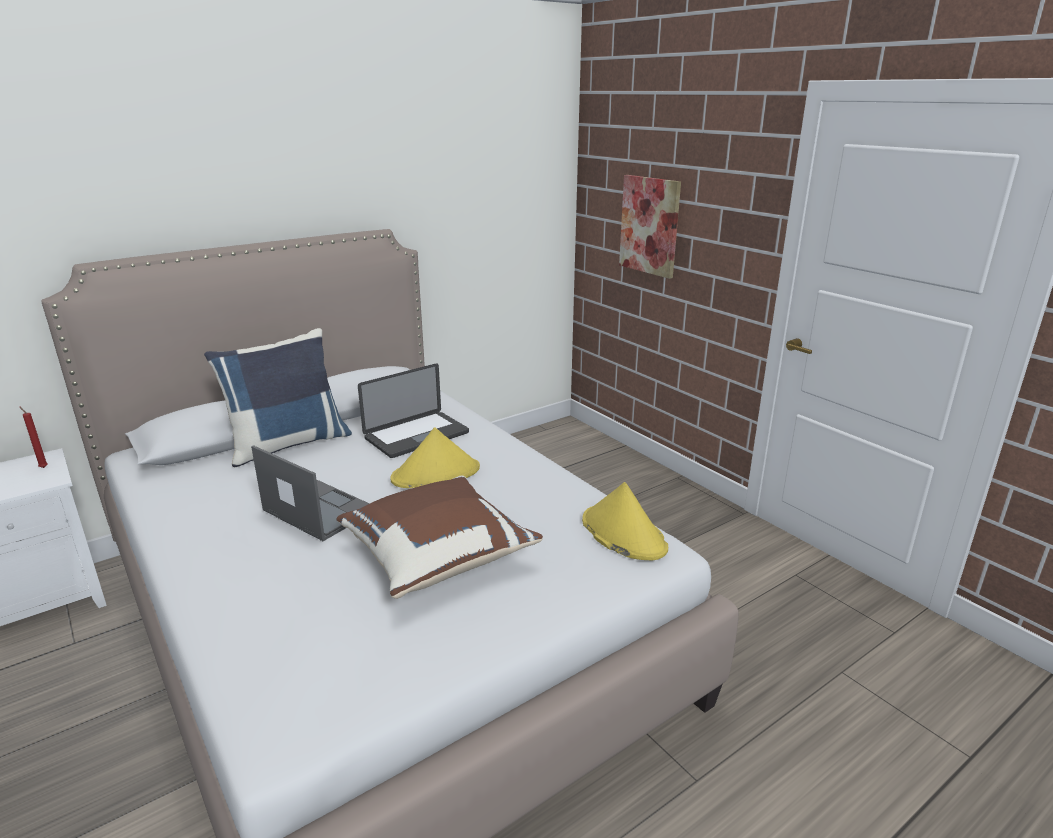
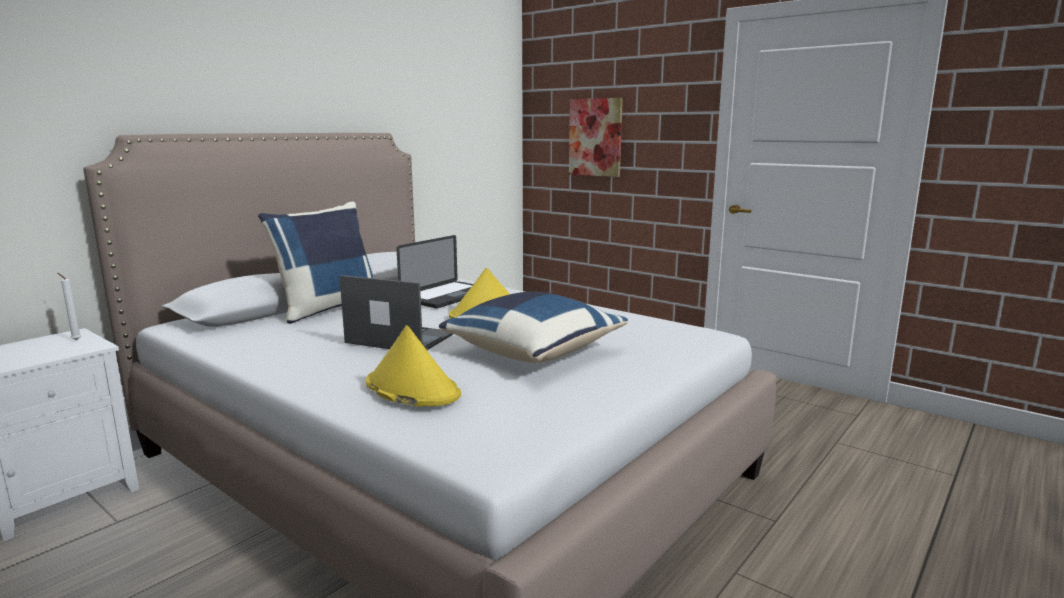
camera: 15 degrees left, 10 degrees down
(43, 467) = (75, 340): red candle -> white candle
(437, 556) = (532, 352): brown pillow -> blue pillow
(623, 534) = (673, 328): yellow hat -> yellow hat (411, 389)

